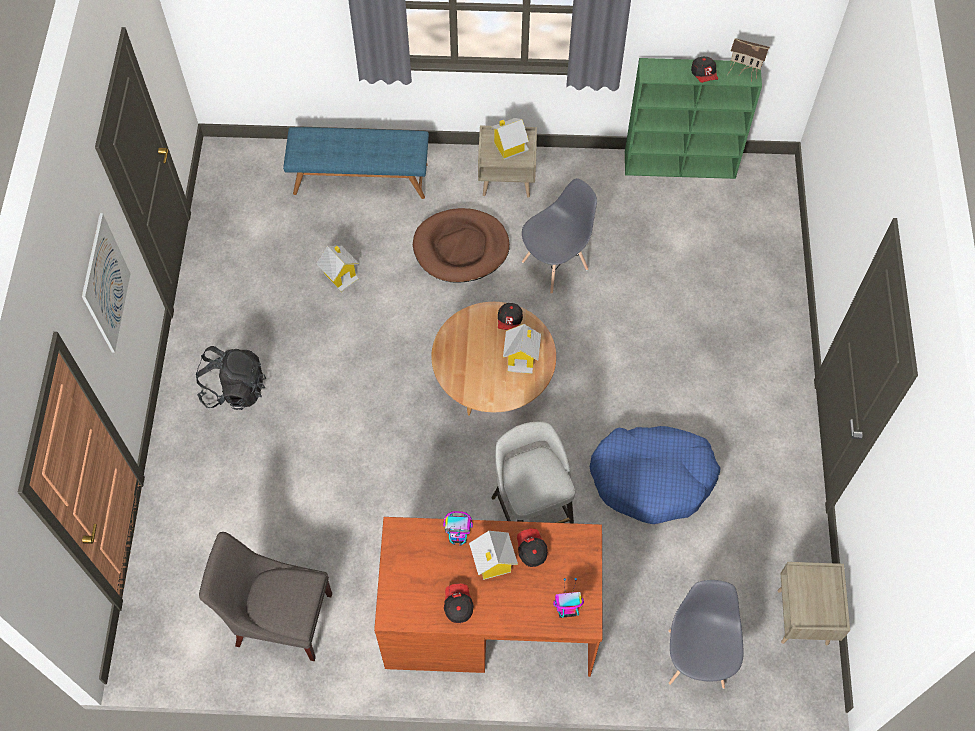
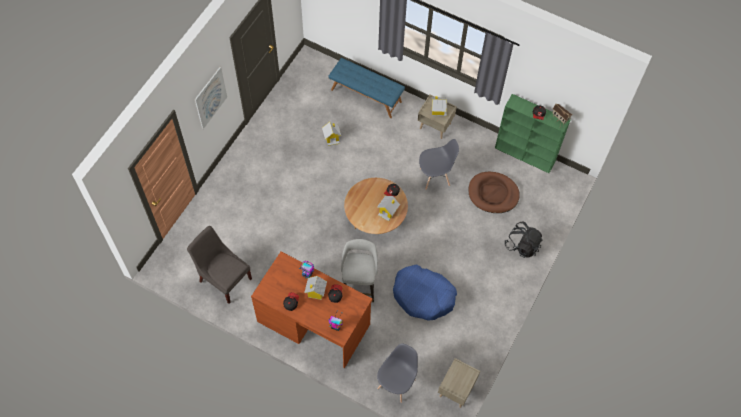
camera: 25 degrees right, 0 degrees up
(234, 389) = (257, 169): black backpack -> black backpack (522, 245)
(461, 248) = (395, 149): brown dog bed -> brown dog bed (493, 194)

